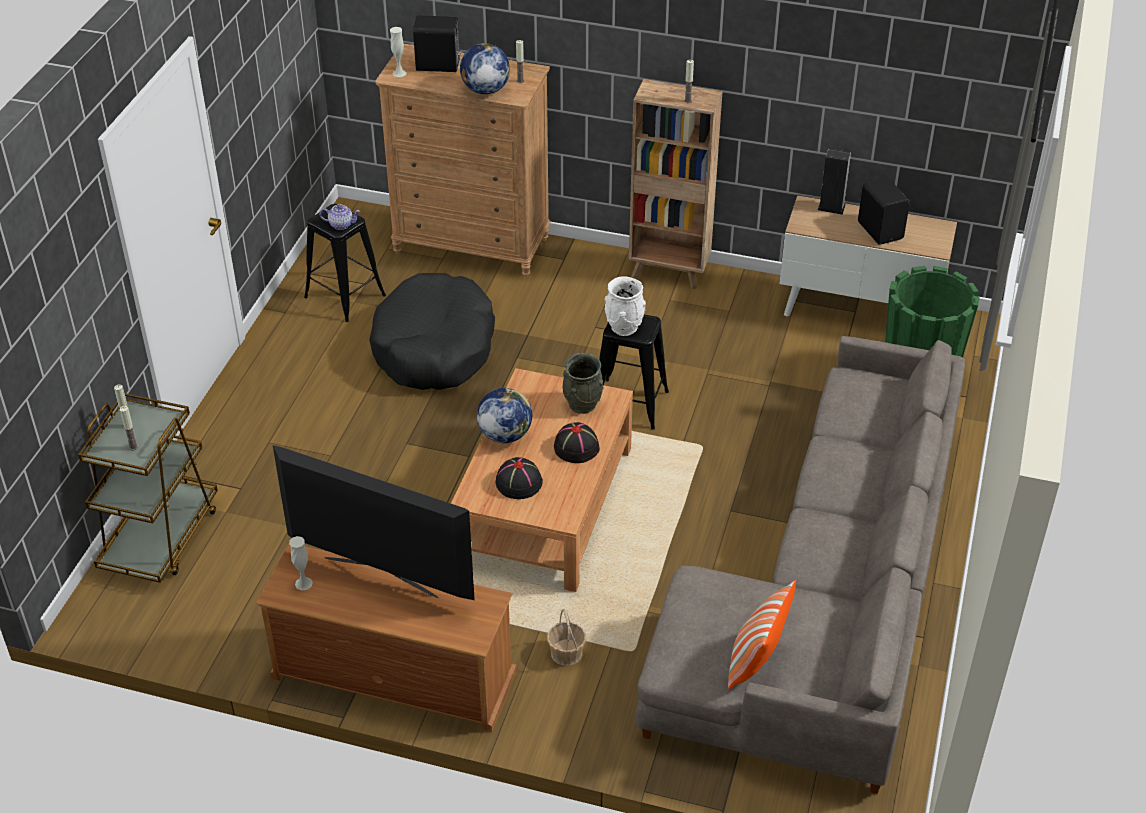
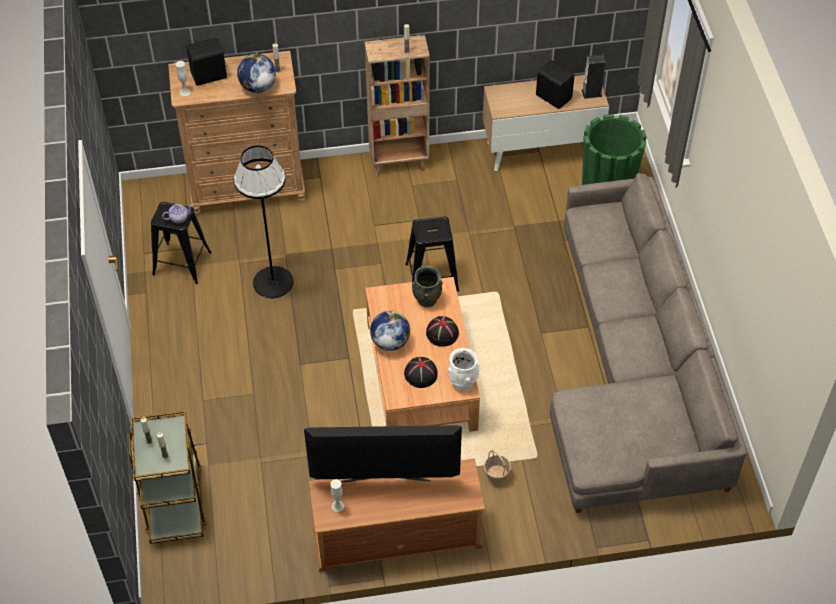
camera: 25 degrees left, 10 degrees up
(434, 348) = (273, 282): black dog bed -> black floor lamp
(624, 327) = (428, 232): white vase -> white vase (463, 382)
(755, 661) = (638, 441): pillow -> none
(831, 207) = (512, 88): speaker -> speaker (591, 93)

